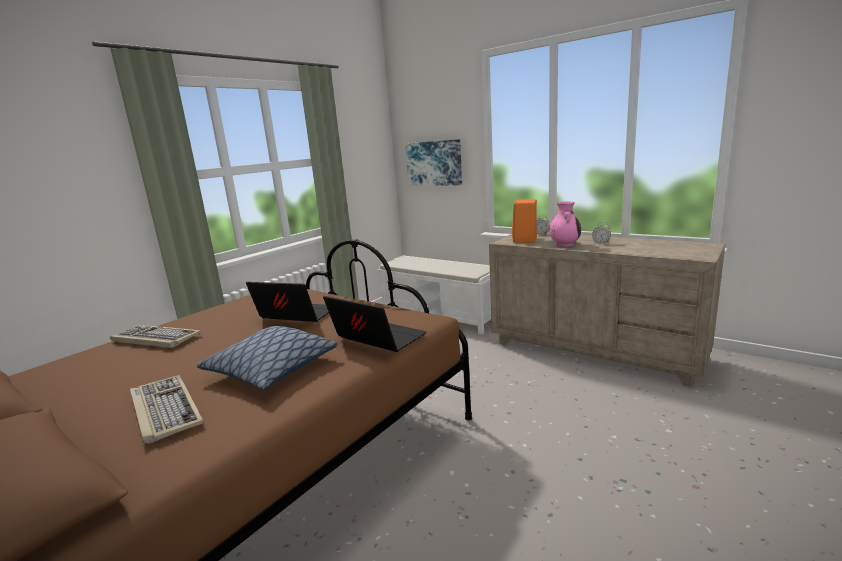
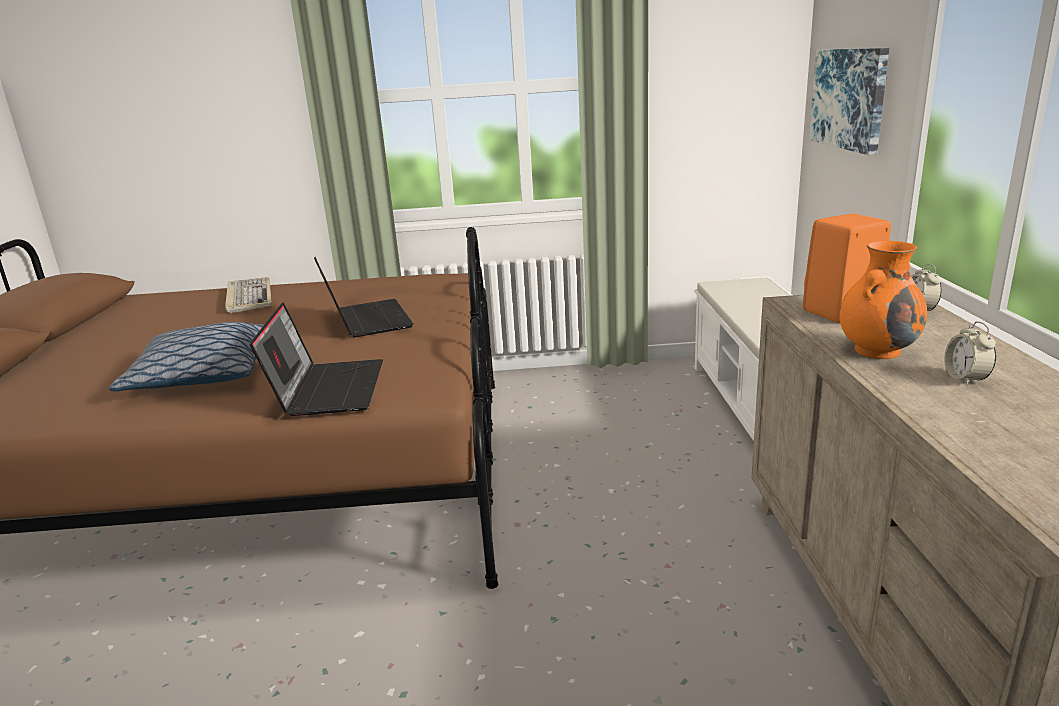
camera: 50 degrees right, 5 degrees up
(164, 410) = (91, 372): keyboard -> none
(564, 244) = (878, 350): pink vase -> orange vase

